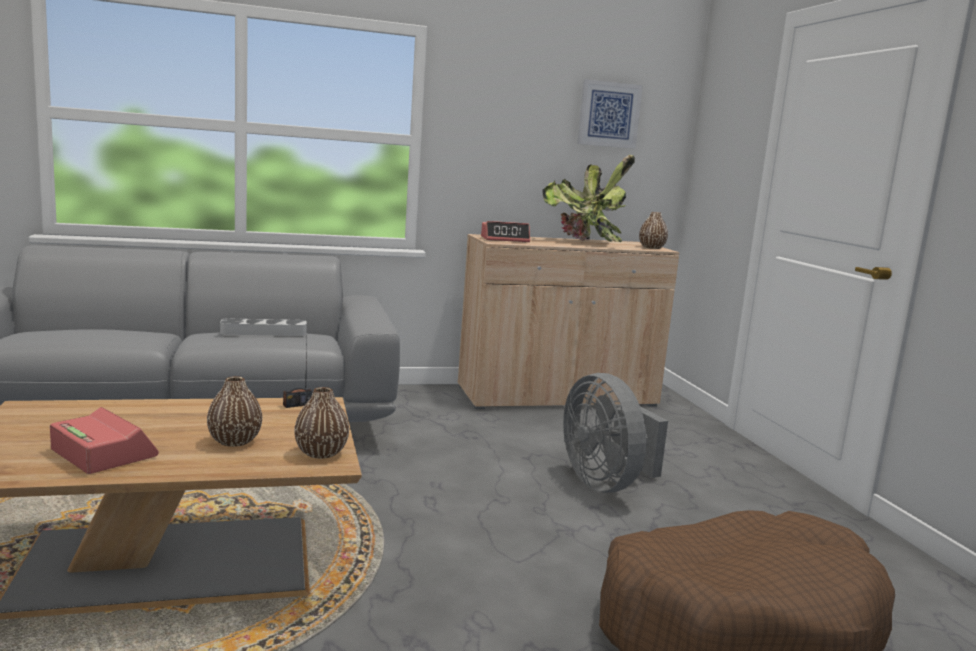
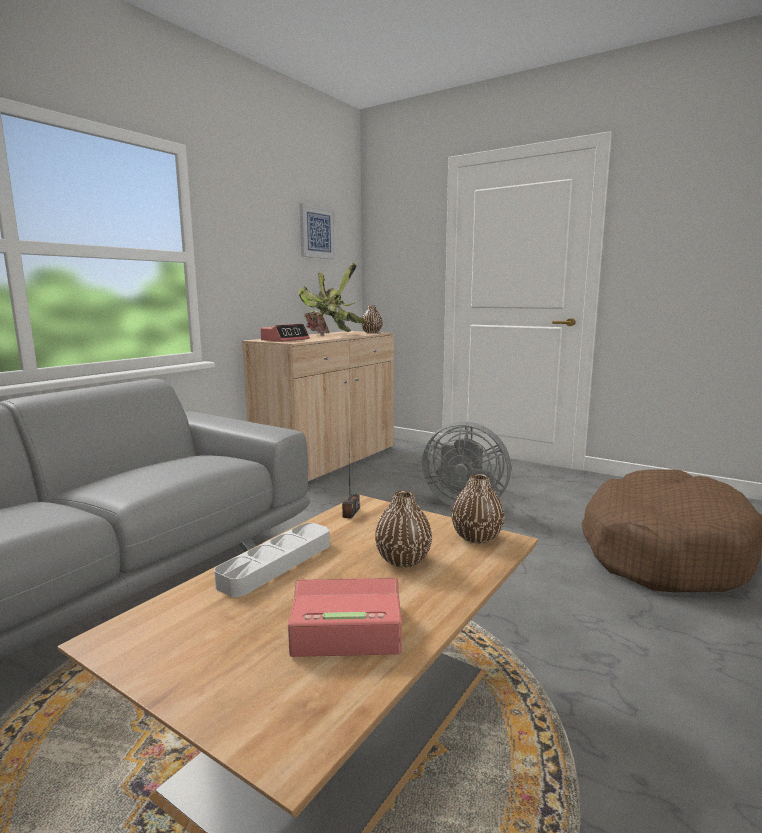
camera: 40 degrees left, 0 degrees up
(264, 332) = (164, 466): grey tray -> grey tray (277, 564)

